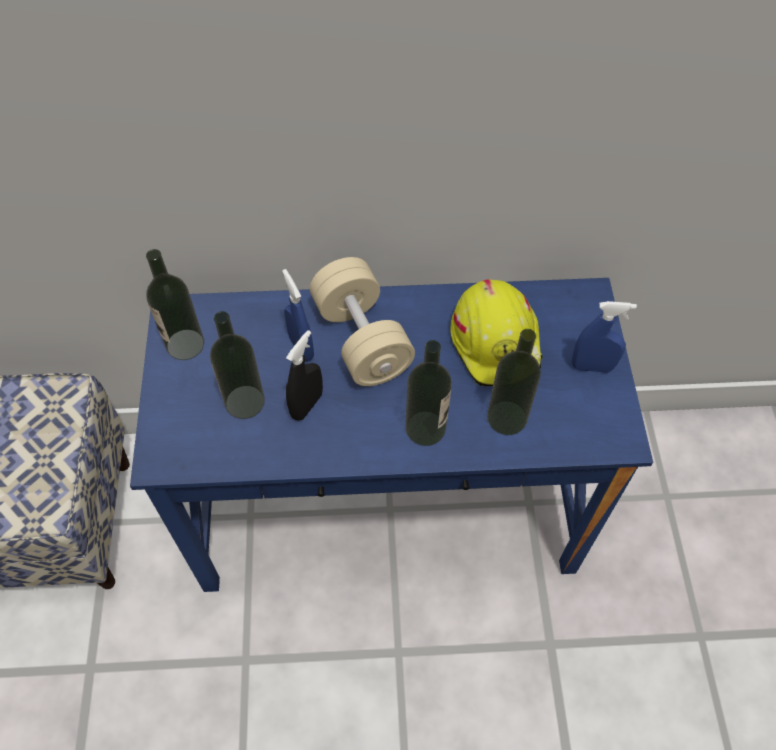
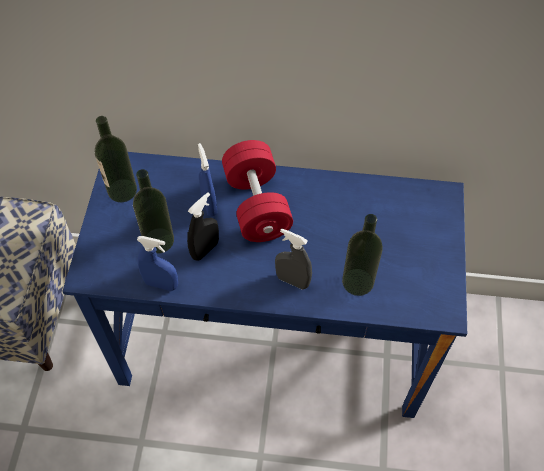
camera: 10 degrees right, 0 degrees up
(361, 339) = (257, 205): beige dumbbell -> red dumbbell
(425, 428) = (292, 280): bottle -> grey spray bottle
(497, 342) = (362, 222): yellow hard hat -> none
(592, 366) = (434, 251): blue spray bottle -> blue spray bottle (161, 284)

